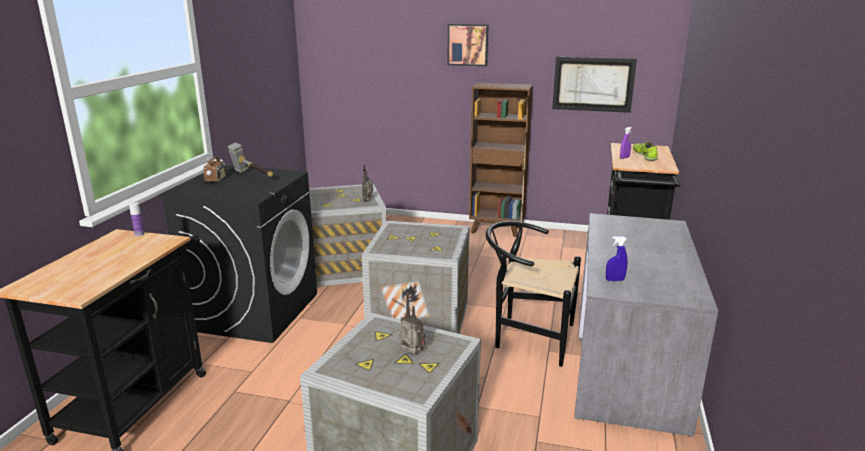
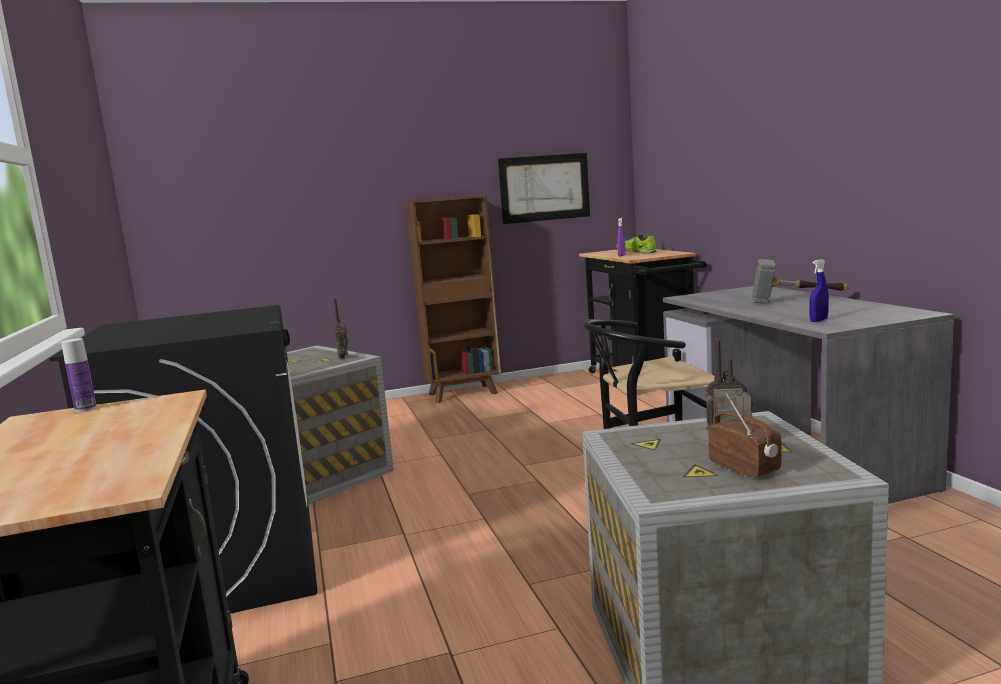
camera: 30 degrees left, 10 degrees down
(216, 179) = (135, 331): radio -> radio (745, 468)
(252, 176) = (197, 320): hammer -> hammer (796, 301)
(421, 319) = (501, 494): crate -> none
(468, 44) = (385, 153): picture -> none

